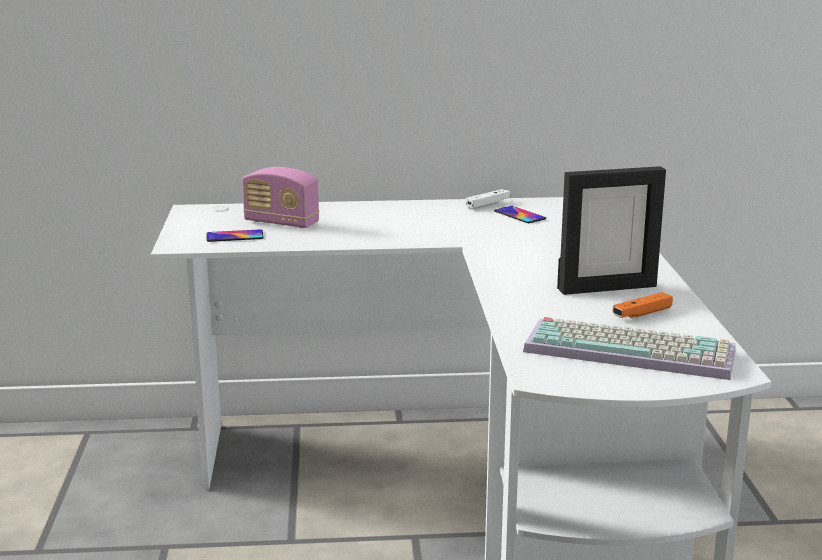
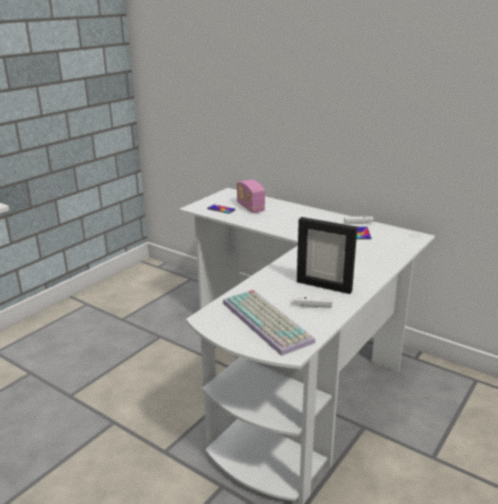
camera: 40 degrees right, 5 degrees up
(642, 314) = (312, 305): orange game controller -> white game controller

